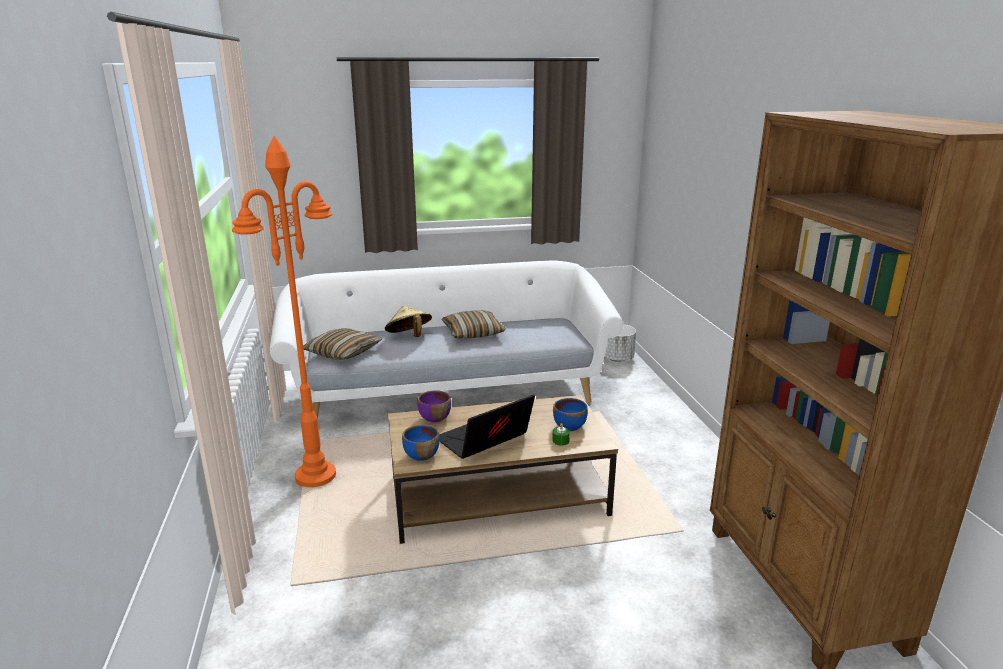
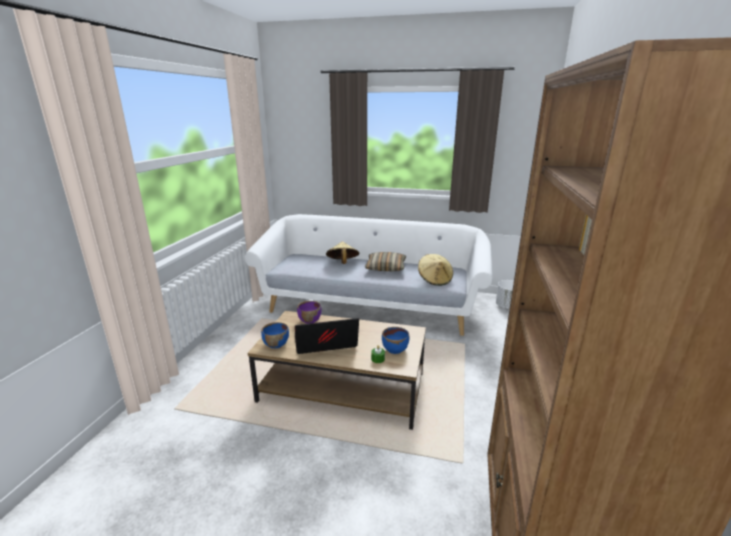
camera: 25 degrees right, 0 degrees up
(316, 476) = (247, 342): orange floor lamp -> none
(342, 352) = (294, 266): pillow -> none
(546, 337) = (434, 280): none -> beige hat

